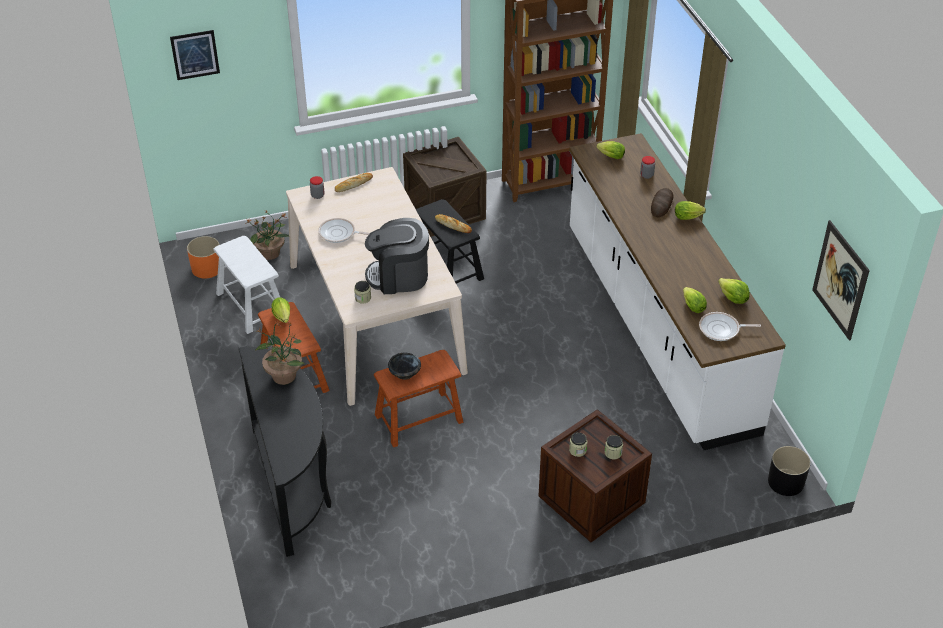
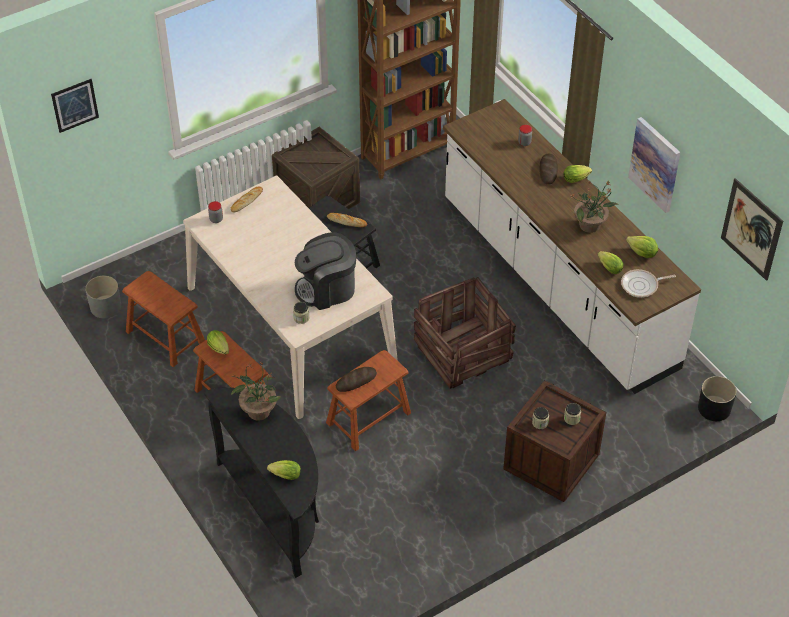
camera: 15 degrees left, 5 degrees up
(207, 268) = (105, 306): orange planter -> grey planter
(251, 305) = (165, 336): white stool -> brown stool
(270, 253) = (163, 279): potted plant -> potted plant (590, 225)
(339, 233) = (253, 256): frying pan -> none
(404, 373) = (356, 381): black bowl -> bread
(536, 375) = (461, 353): none -> crate
(609, 156) = (483, 128): lettuce -> lettuce (284, 475)
(762, 206) = (655, 164): none -> picture

